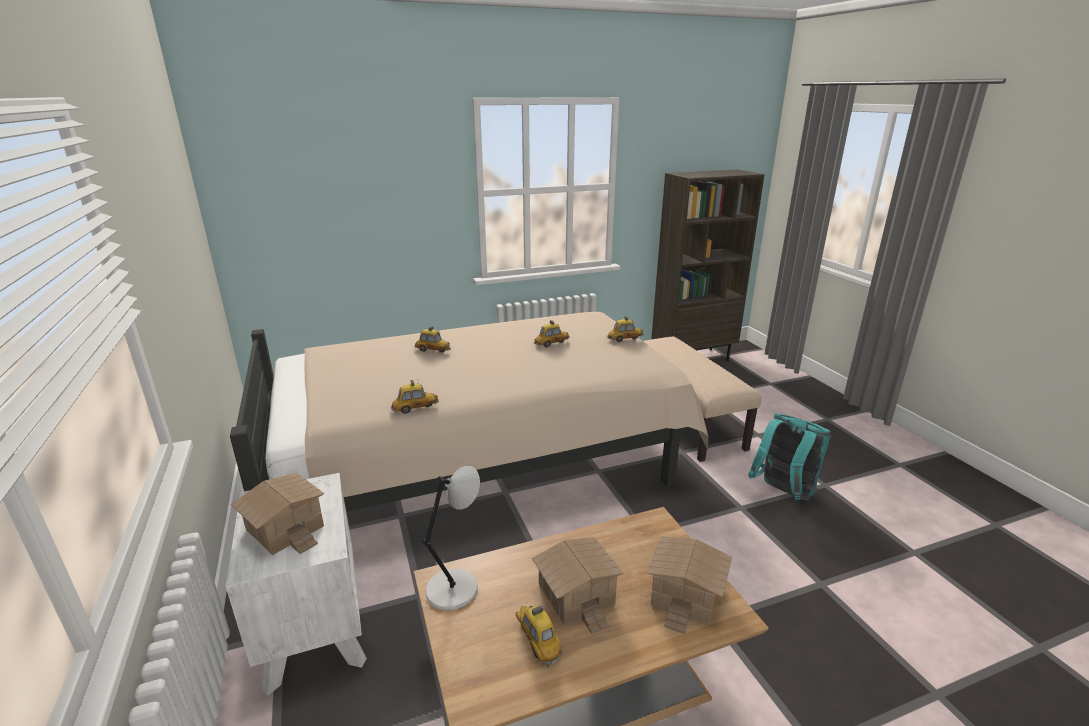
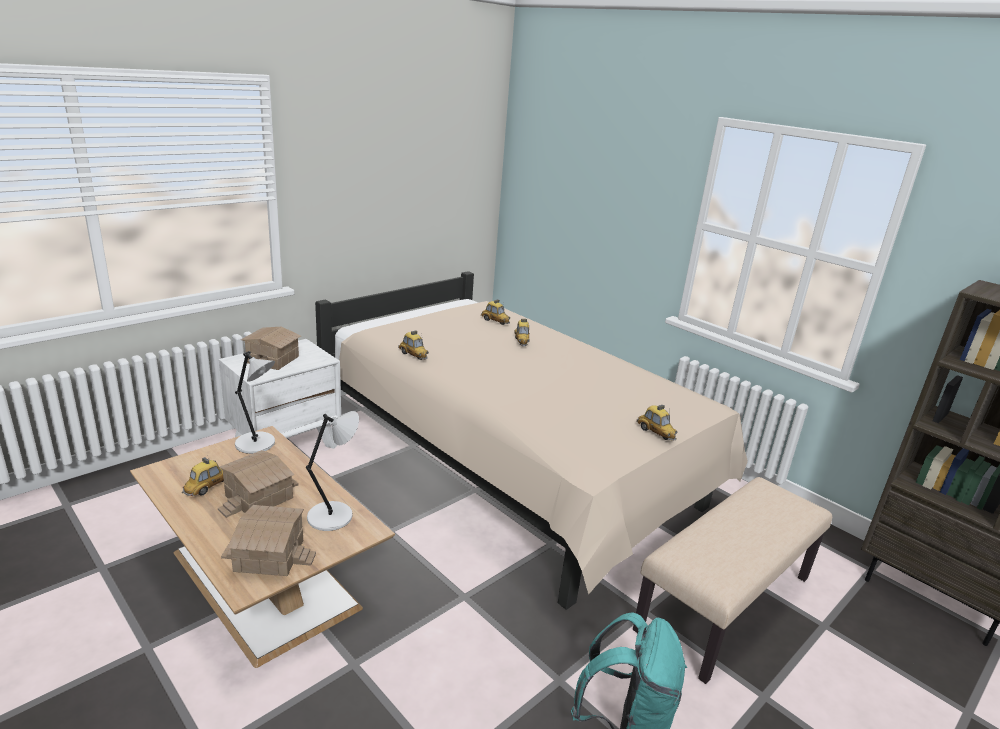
camera: 65 degrees right, 0 degrees up
(552, 344) = (594, 392): toy car -> toy car (495, 321)
(628, 541) = (332, 516): none -> grey table lamp

